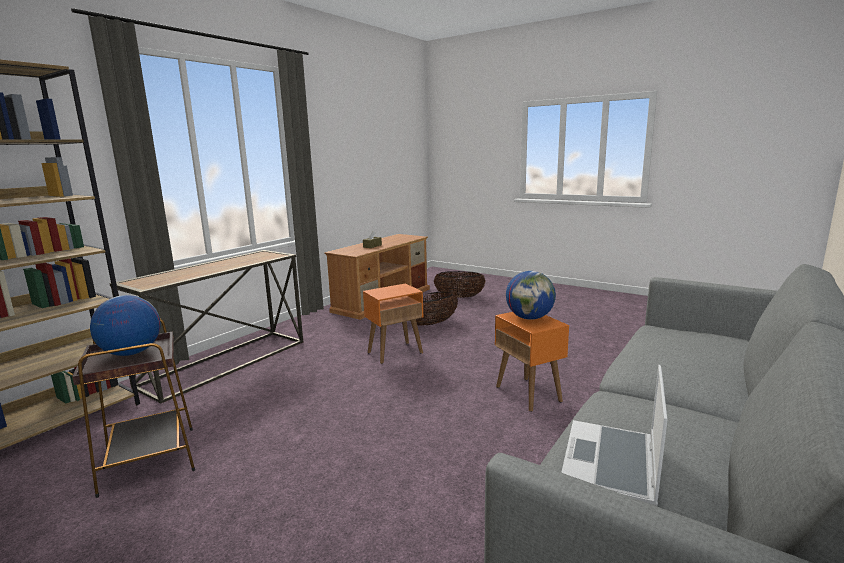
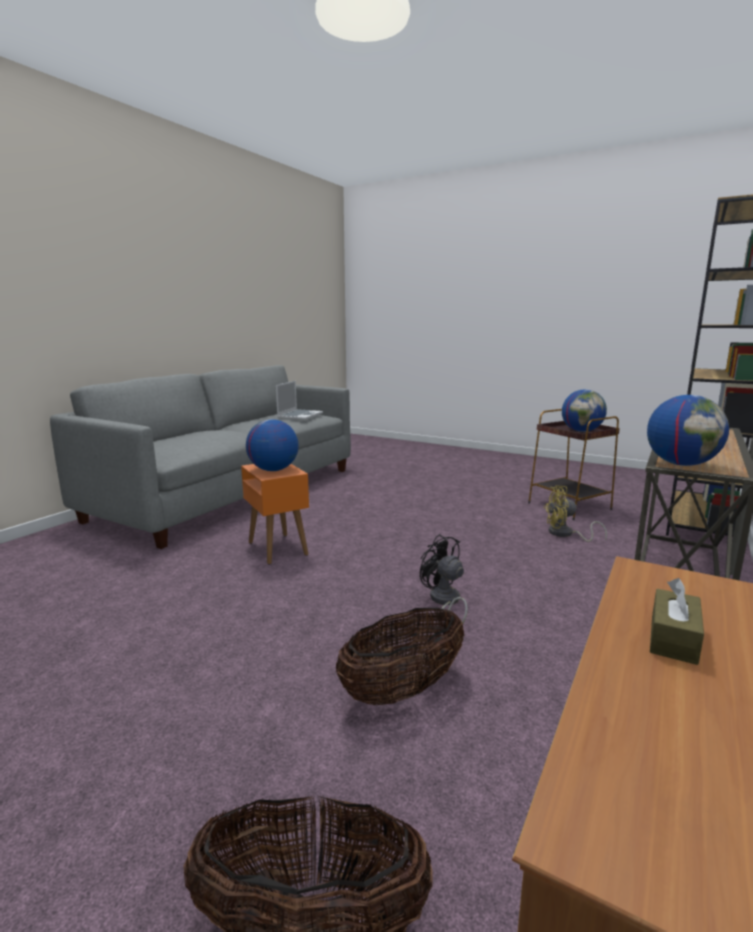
camera: 175 degrees right, 0 degrees up
(235, 407) = (565, 534): none -> yellow fan
(273, 255) = (681, 464): none -> globe
(395, 352) = (444, 601): orange side table -> black fan

